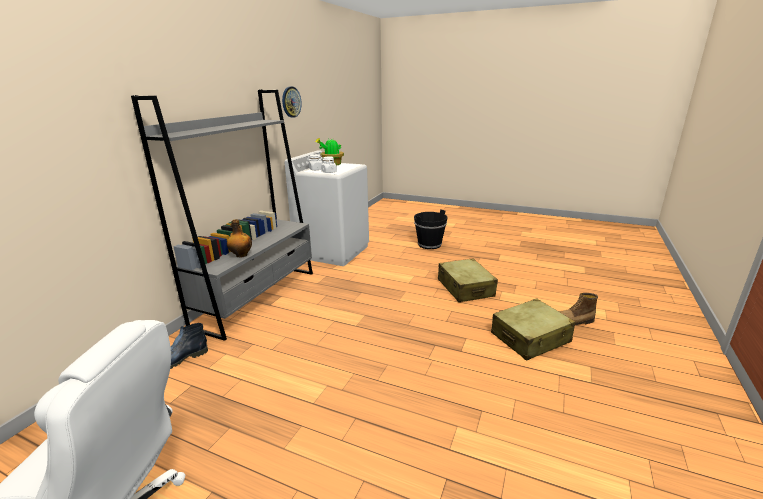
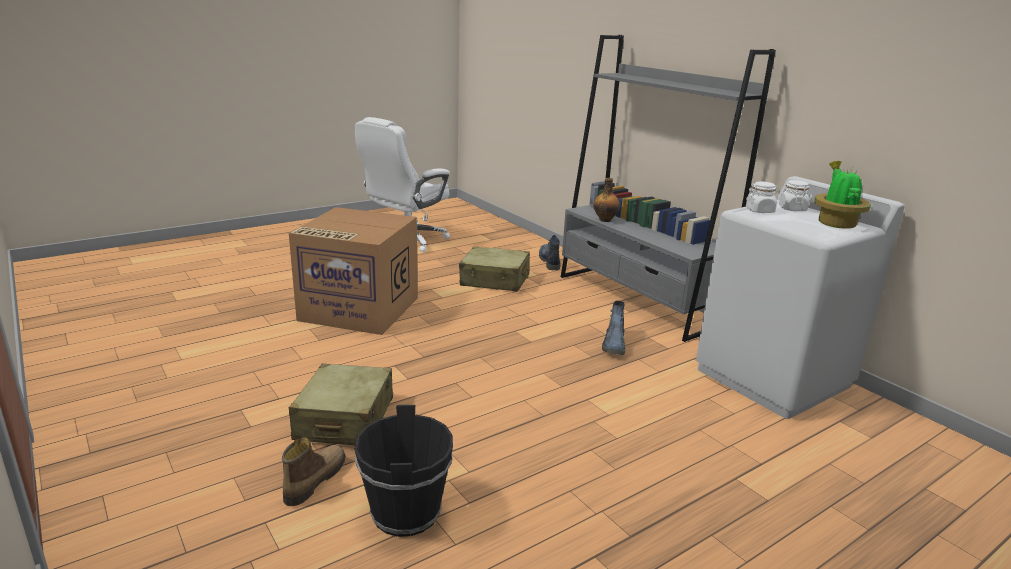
camera: 120 degrees right, 0 degrees up
(291, 102) = (869, 85): wall clock -> none
(339, 289) = (614, 345): none -> boot
(406, 426) = (357, 309): none -> cardboard box
(429, 244) = (759, 500): black bucket -> black bucket (406, 513)
(465, 288) = (517, 440): beige suitcase -> beige suitcase (495, 280)

